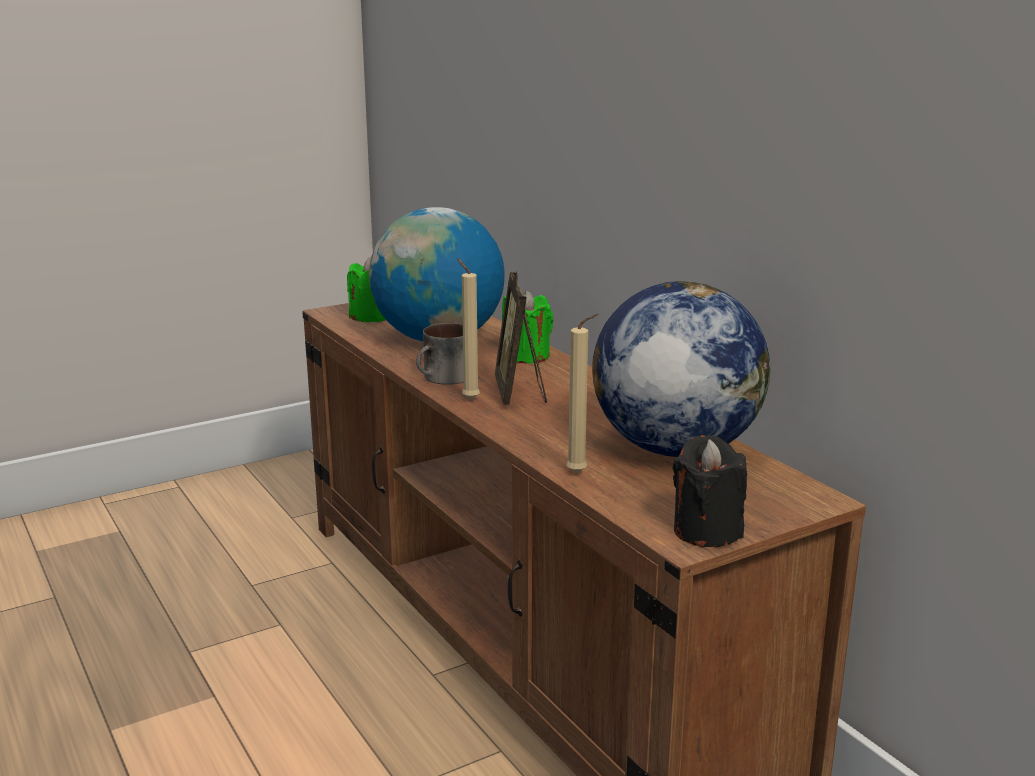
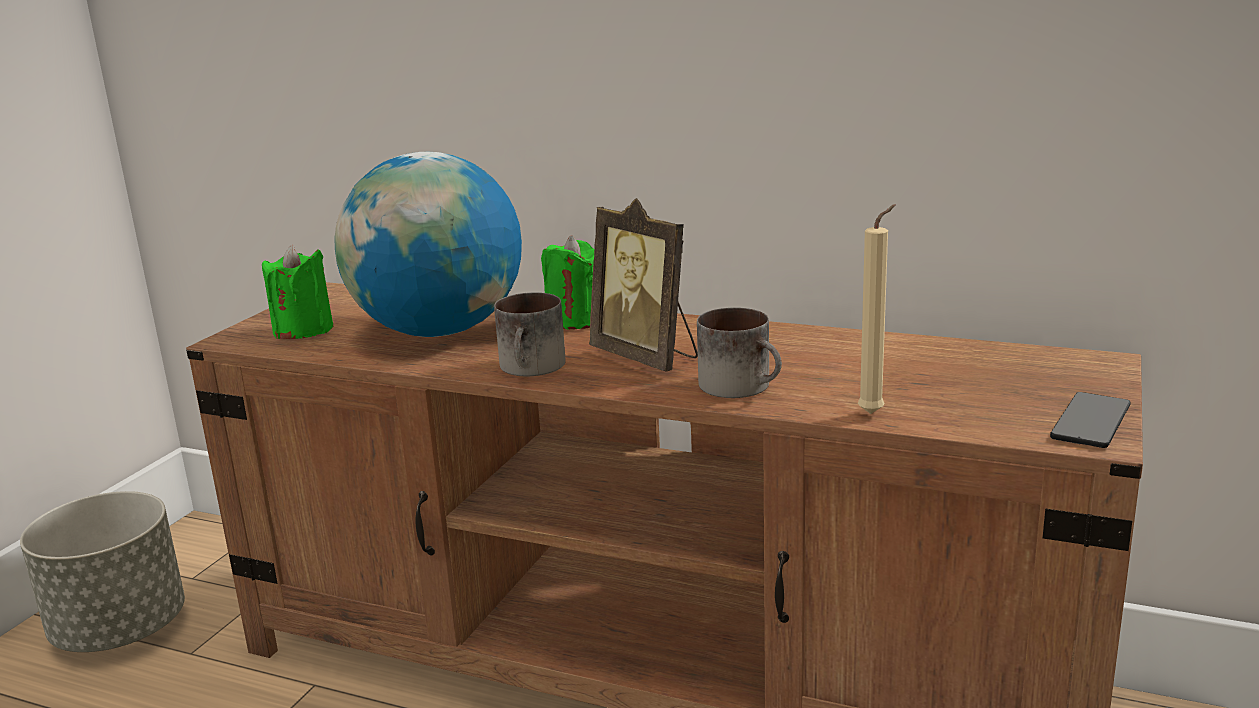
camera: 35 degrees left, 0 degrees up
(273, 490) = (121, 630): none -> grey planter
(468, 399) = (605, 380): beige candle -> none
(538, 430) = (743, 386): none -> mug
(674, 449) = (903, 360): globe -> none
(707, 531) = (1090, 422): black candle -> phone

